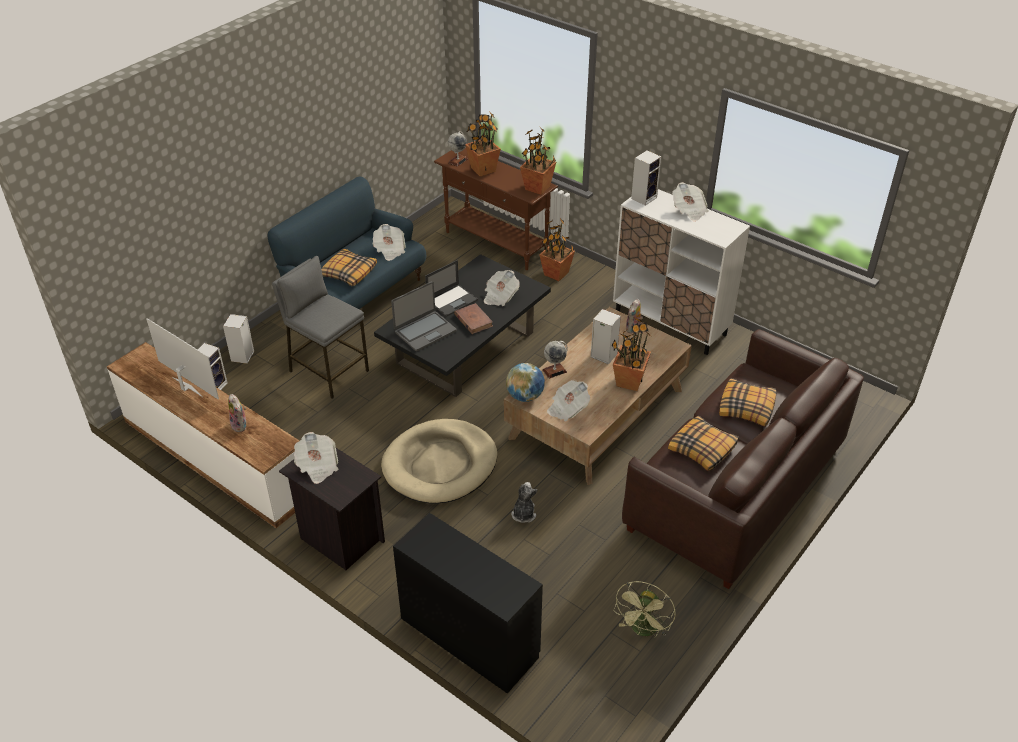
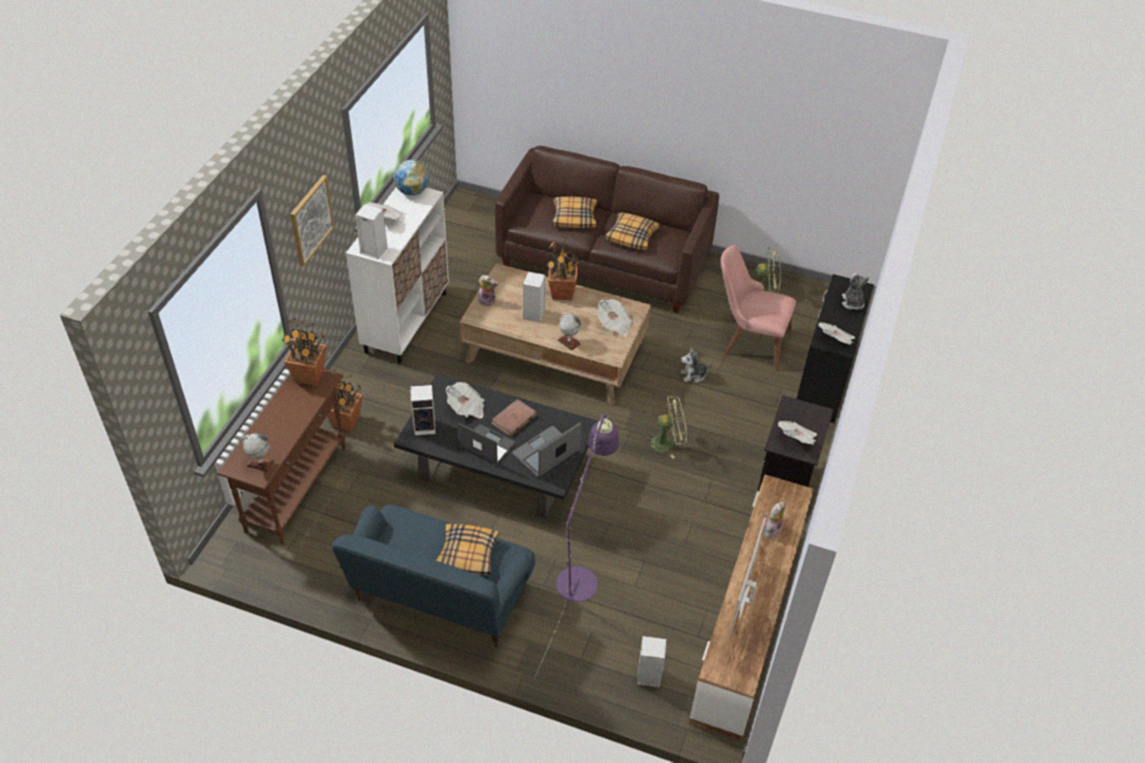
camera: 110 degrees left, 5 degrees up
(242, 357) = (590, 669): speaker -> speaker (425, 426)
(328, 371) = (580, 574): grey stool -> purple floor lamp
(389, 250) = (410, 529): newspaper -> newspaper (835, 340)
(425, 331) = (546, 453): laptop -> laptop turned 75 degrees counterclockwise
(440, 465) = (667, 443): beige dog bed -> green fan
(481, 583) = (852, 303): none -> plush toy
(482, 169) = (278, 434): potted plant -> none
(525, 396) = (611, 354): globe -> globe (412, 191)
(559, 583) = (749, 341): none -> pink chair
(644, 128) = (311, 220): none -> picture

